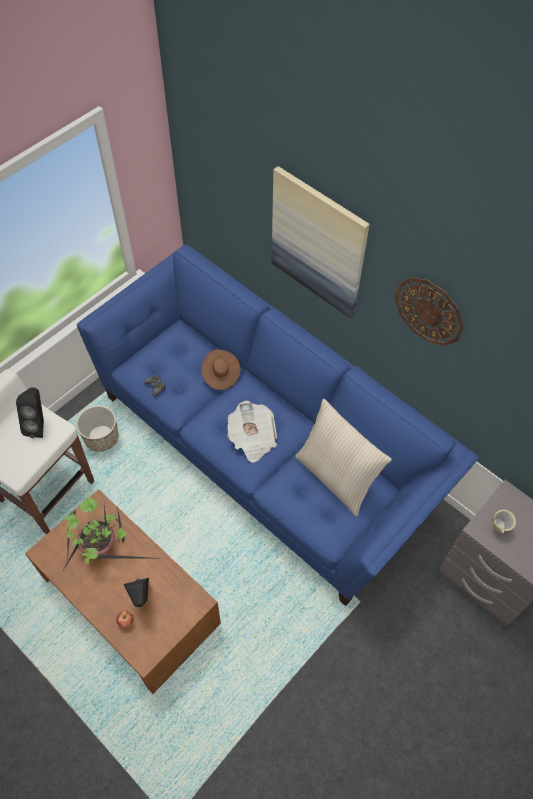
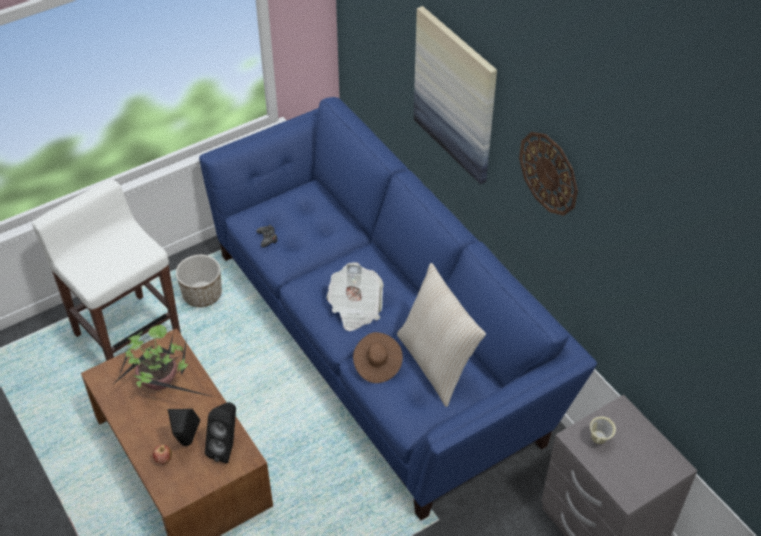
camera: 15 degrees right, 10 degrees down
(39, 425) = (130, 244): black speaker -> black speaker (226, 448)
(220, 375) = (341, 240): brown hat -> brown hat (377, 365)

